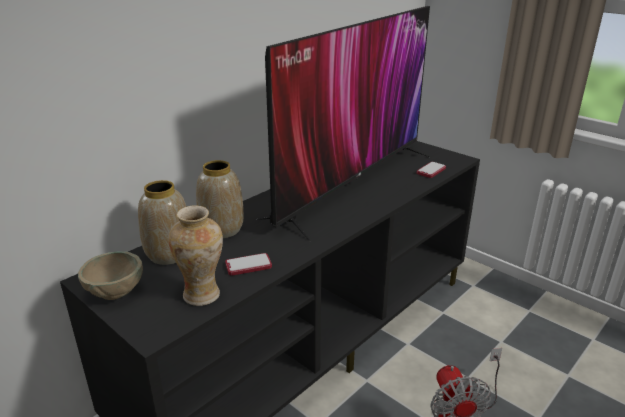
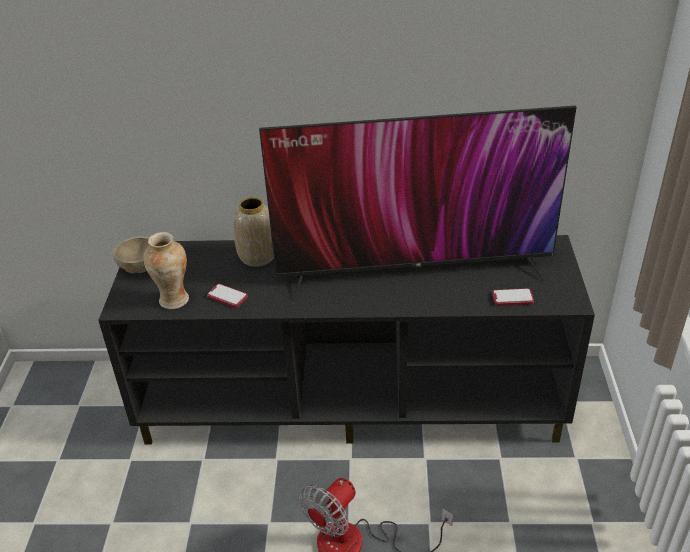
camera: 50 degrees right, 10 degrees up
(169, 254) = (201, 258): vase -> none

